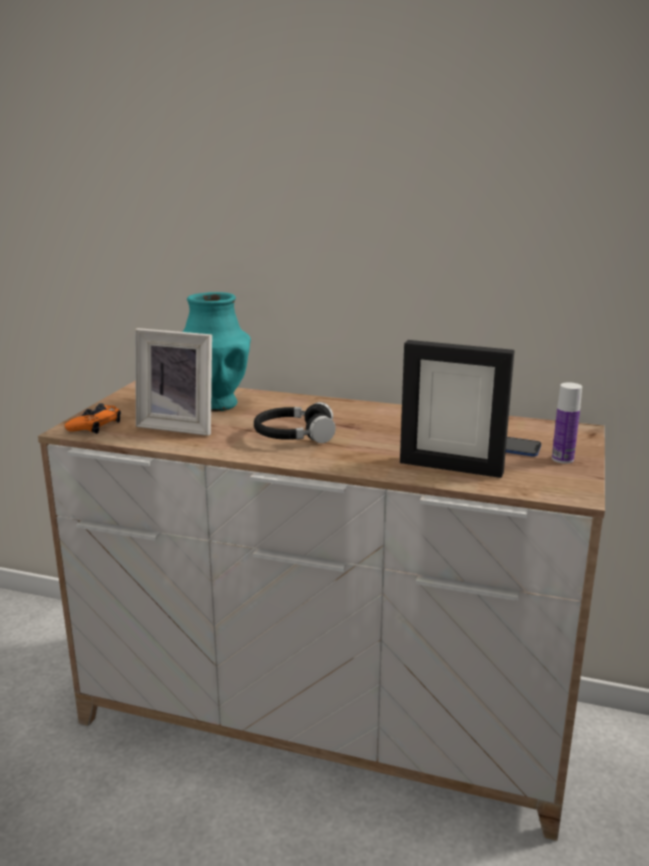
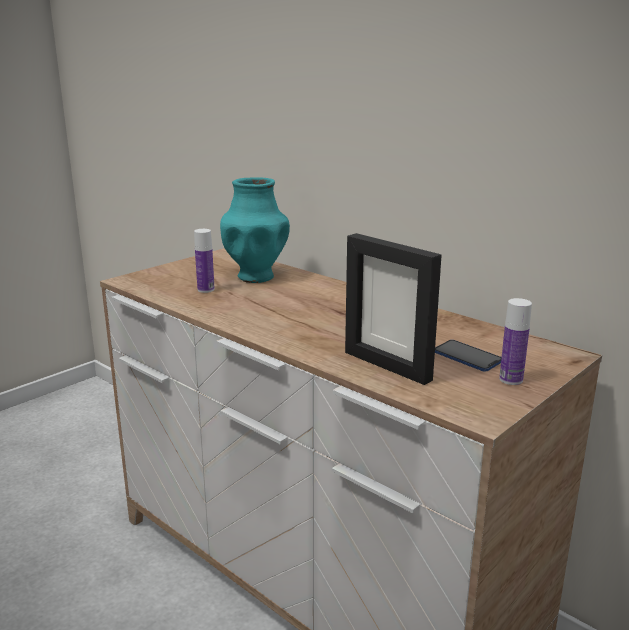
camera: 25 degrees right, 0 degrees up
(95, 425) = (146, 279): orange game controller -> none
(179, 426) = (206, 289): picture frame -> bottle
(294, 435) = (284, 312): black headphones -> none

